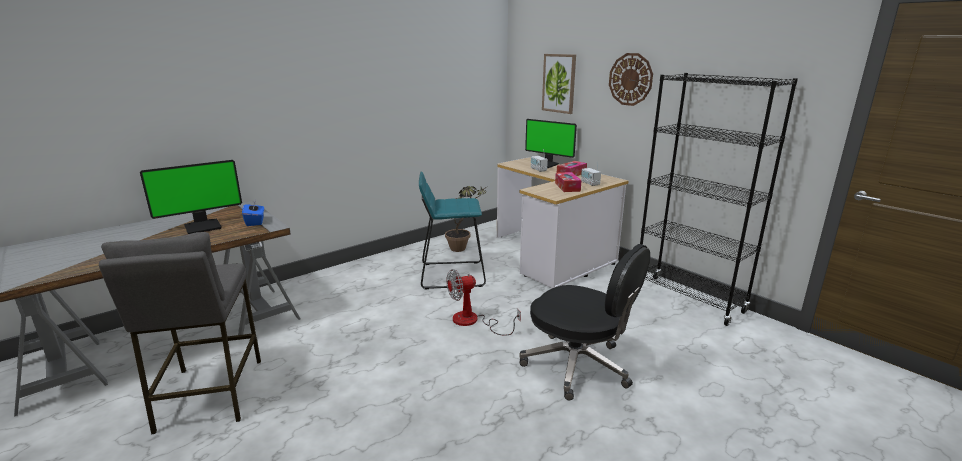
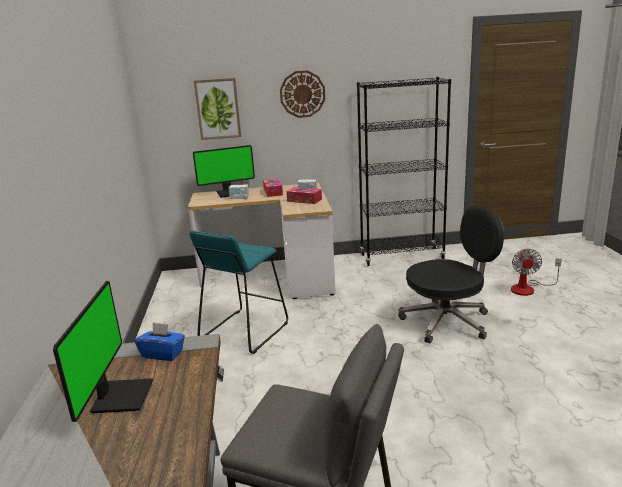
camera: 55 degrees left, 0 degrees up
(463, 248) = (195, 310): potted plant -> none
(473, 322) = (344, 345): fan -> fan (528, 288)

